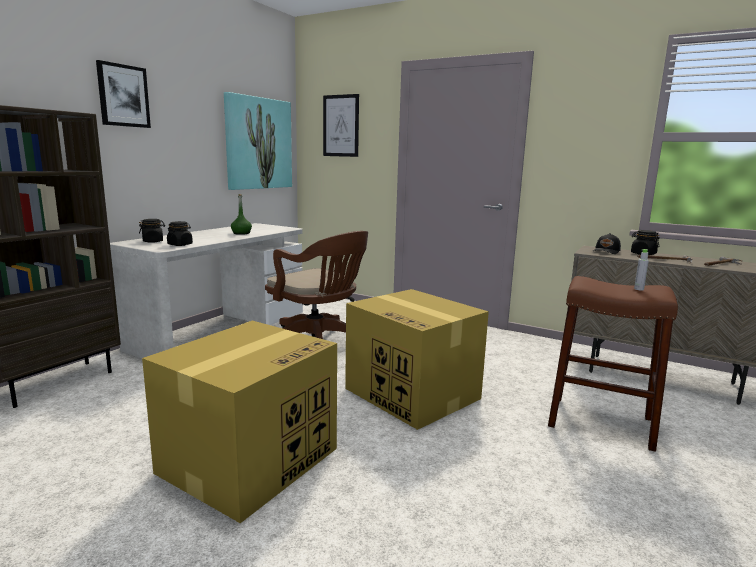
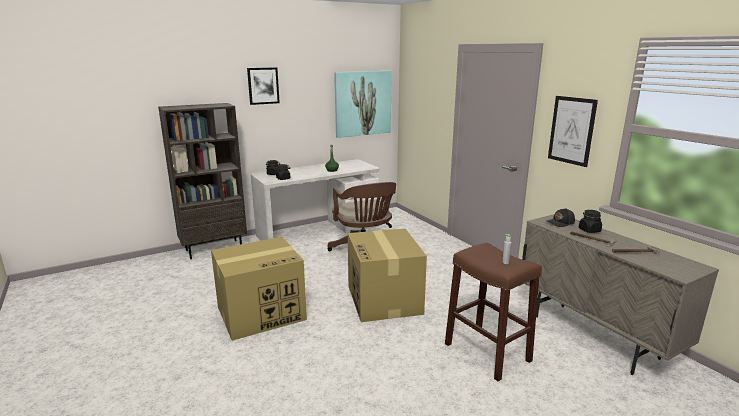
camera: 30 degrees right, 5 degrees up
(341, 126) = (422, 89): picture -> picture (571, 130)

